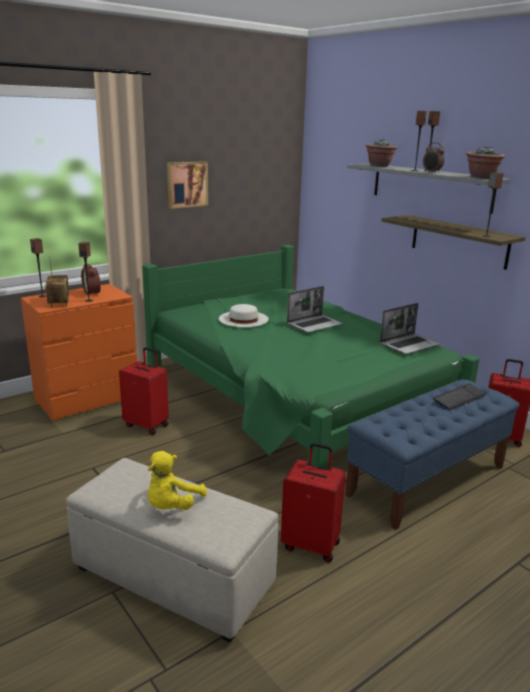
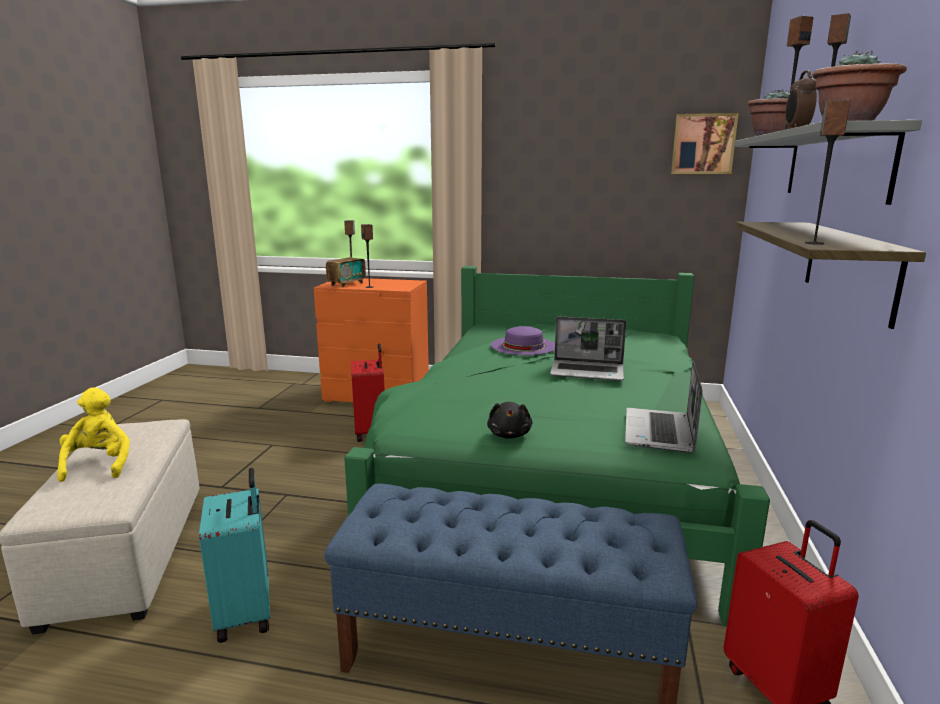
camera: 50 degrees right, 5 degrees down
(93, 293) = (391, 283): alarm clock -> none
(172, 506) = (99, 465): yellow plush toy -> yellow plush toy turned 90 degrees clockwise
(186, 184) = (547, 179): picture -> picture (703, 144)
(243, 319) = (523, 345): white hat -> purple hat
(311, 544) = (246, 613): red suitcase -> turquoise suitcase
(365, 371) = (509, 434): none -> black plush toy
(409, 345) = (660, 432): laptop -> laptop turned 90 degrees clockwise
(459, 398) = (578, 529): keyboard -> none

